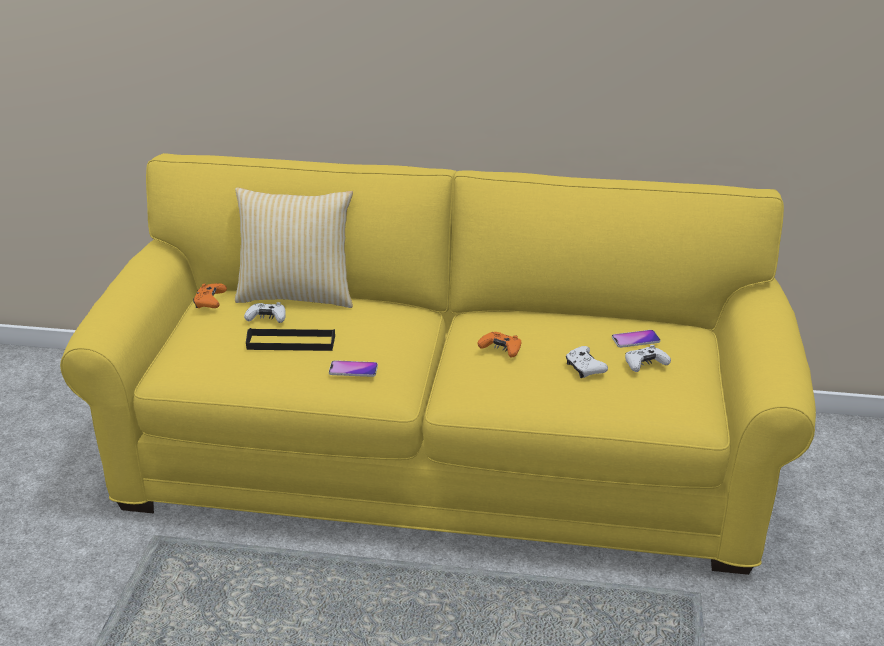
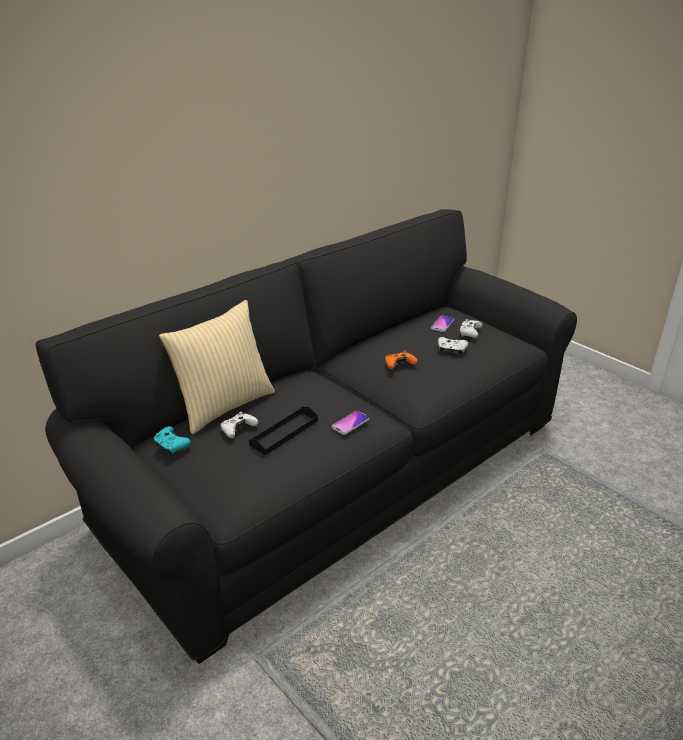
camera: 50 degrees left, 0 degrees up
(210, 302) = (171, 445): orange game controller -> turquoise game controller
(442, 460) = (341, 474): yellow sofa -> black sofa

